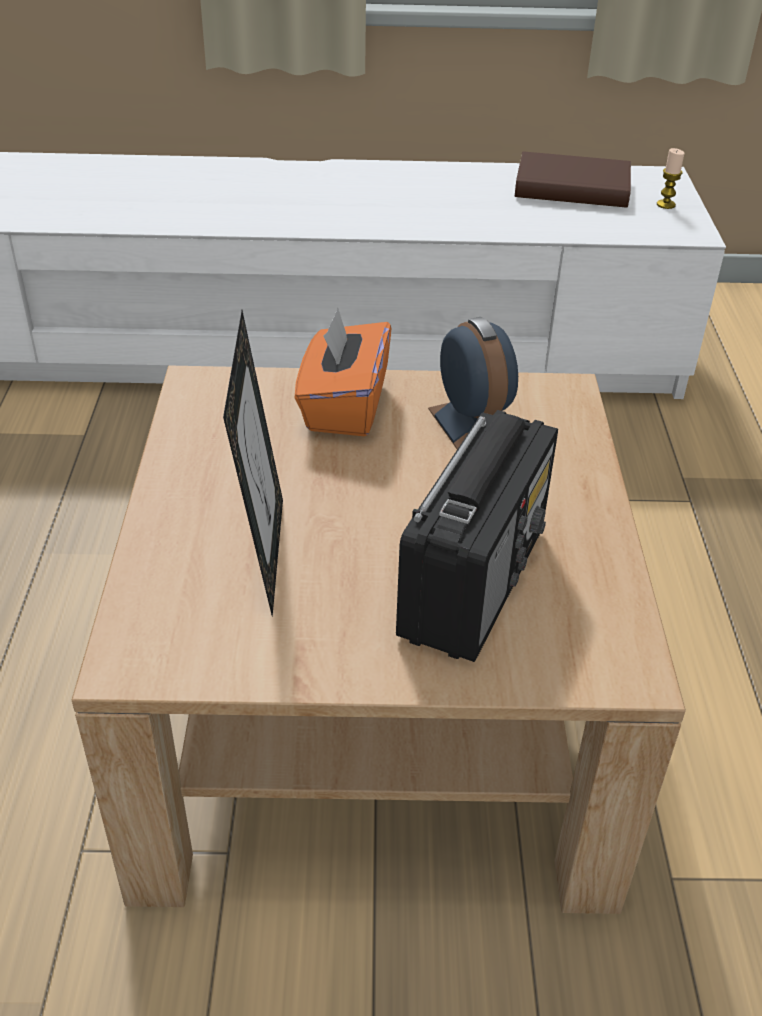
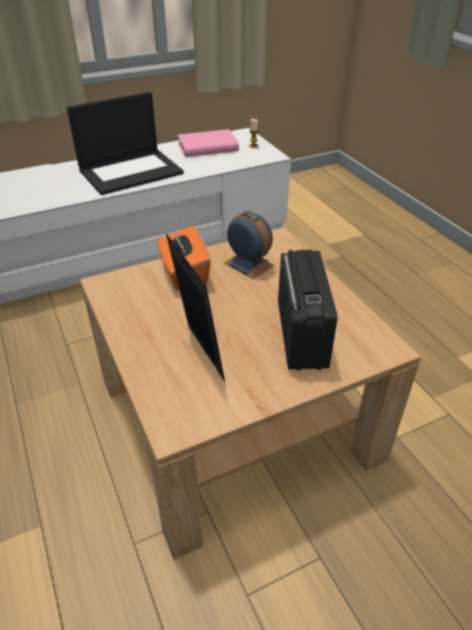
camera: 25 degrees left, 0 degrees up
(398, 202) = (131, 171): none -> laptop
(572, 188) = (208, 147): brown book -> pink book

